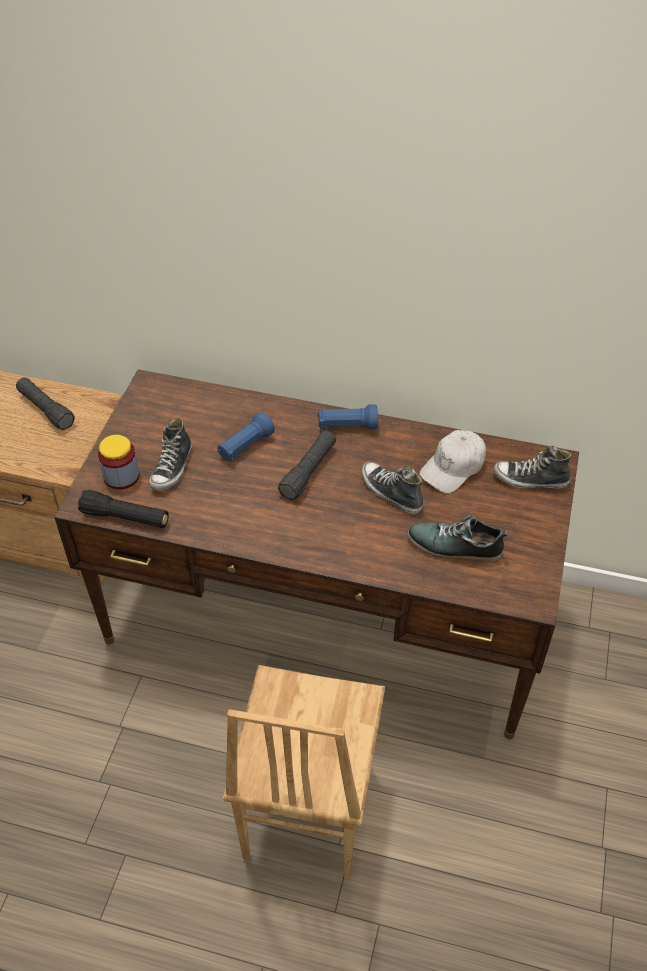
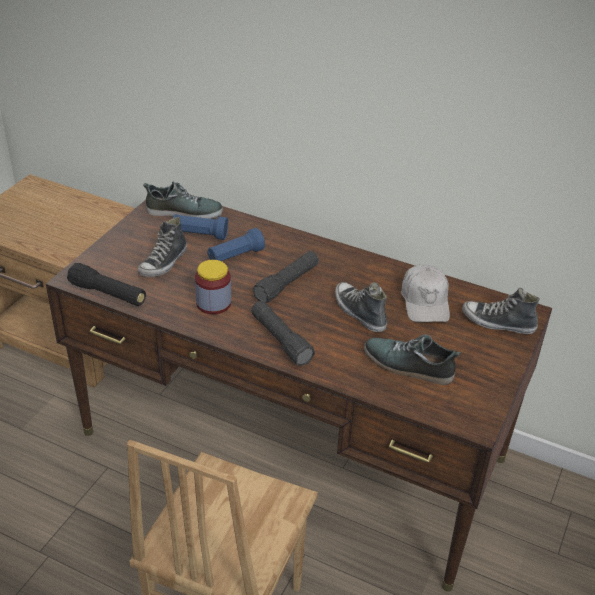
camera: 10 degrees right, 10 degrees down
(46, 409) = (75, 213): black flashlight -> black flashlight (280, 340)
(121, 476) = (116, 262): jar -> jar (213, 303)
(174, 397) = (184, 211): none -> shoe
(347, 426) = (333, 255): blue flashlight -> blue flashlight (199, 234)
(453, 467) = (425, 302): white cap -> white cap turned 60 degrees counterclockwise

